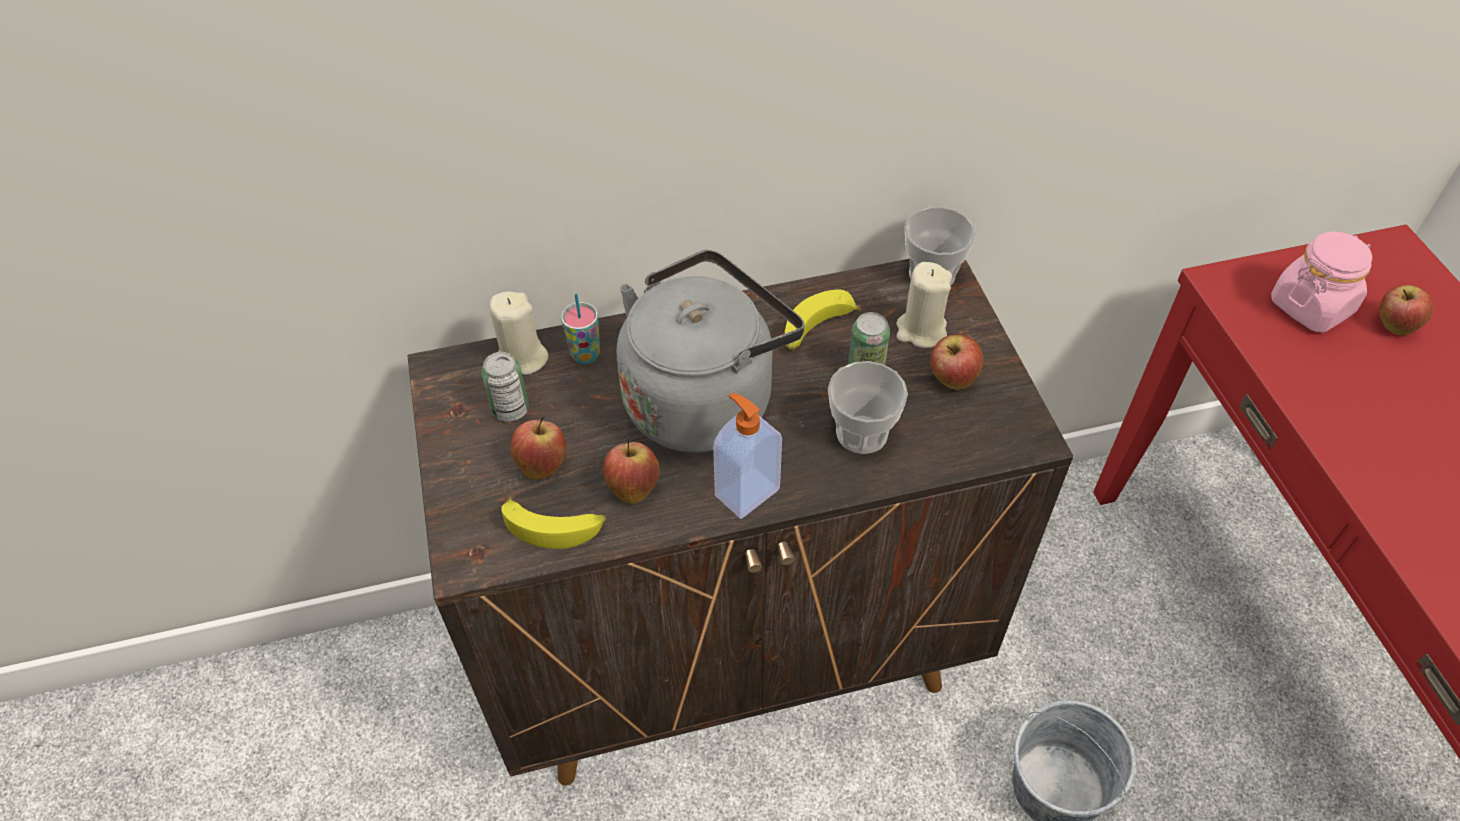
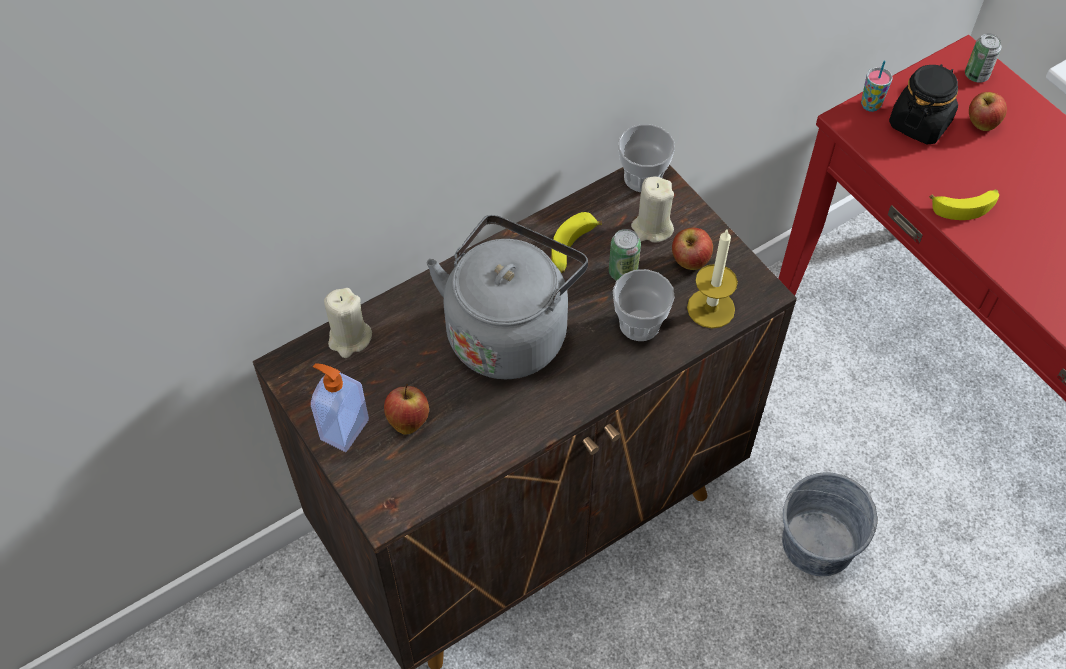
camera: 20 degrees left, 5 degrees up
(510, 409) = (361, 383): can -> can (976, 75)
(555, 527) = (440, 466): banana -> banana (964, 206)
(585, 355) = (400, 320): cup -> cup (870, 105)
(633, 488) = (486, 417): apple -> none
(745, 491) = (572, 395): soap dispenser -> soap dispenser (343, 429)
(958, 438) = (711, 308): none -> candle
(1311, 306) = (919, 123): pink jar -> black jar

